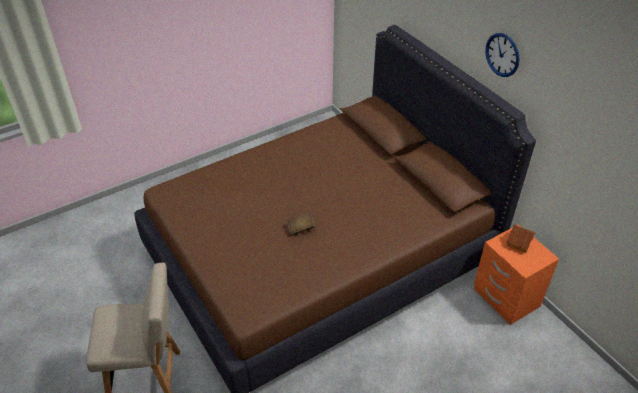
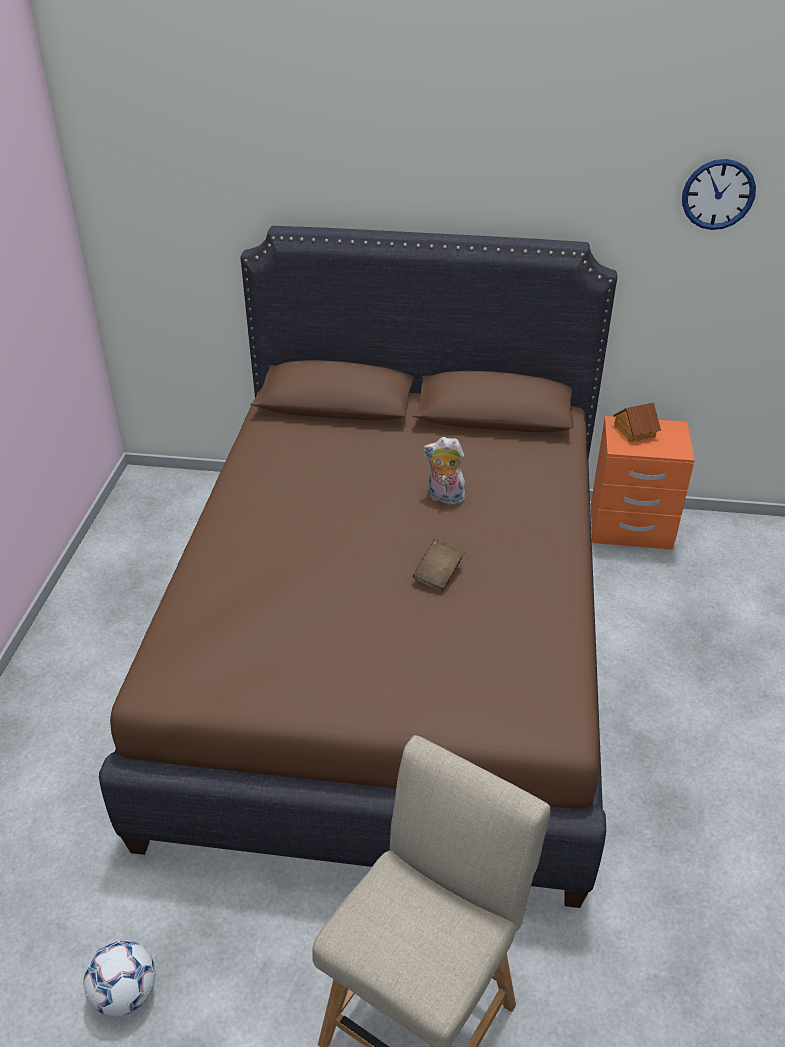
camera: 50 degrees left, 5 degrees down
(97, 291) = (125, 994): none -> football
(355, 201) = (444, 498): none -> plush toy
(502, 55) = (518, 173): wall clock -> wall clock (718, 194)

